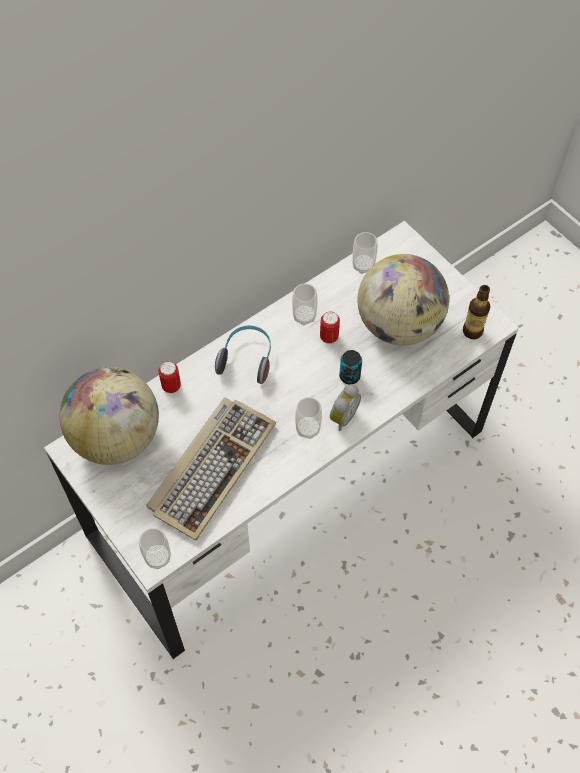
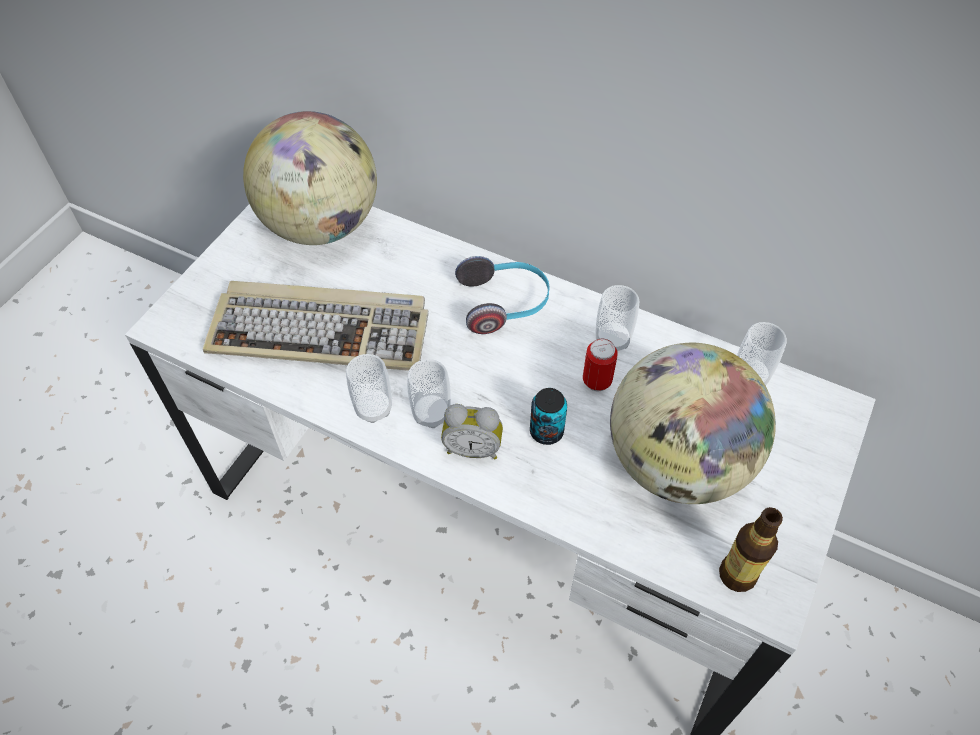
camera: 65 degrees right, 5 degrees down
(157, 557) = (171, 327): cup -> cup (373, 408)
(171, 386) = (419, 246): can -> none

